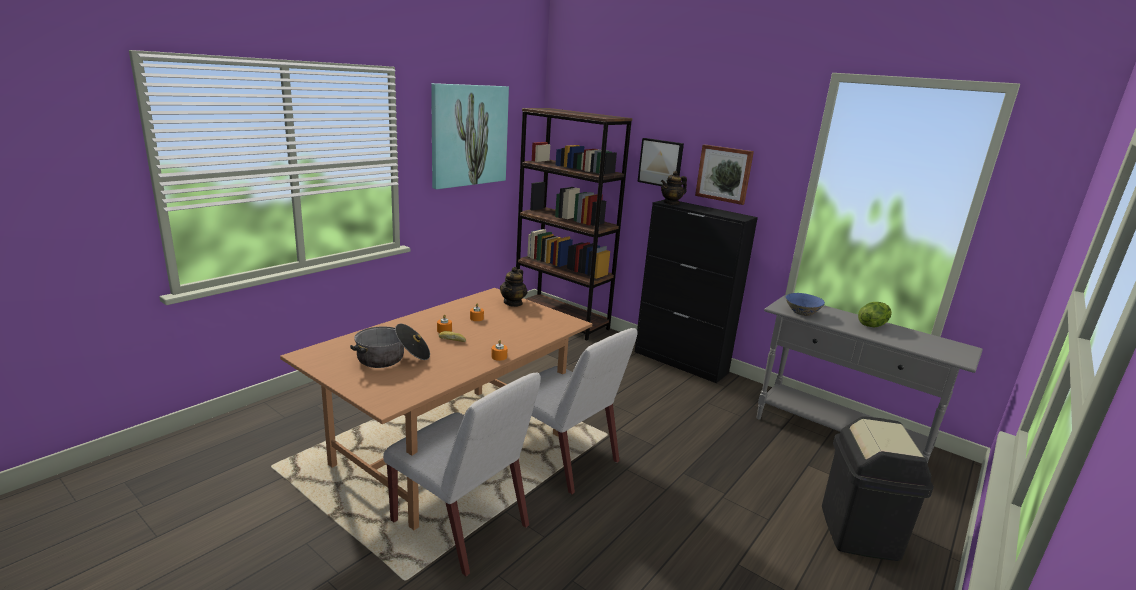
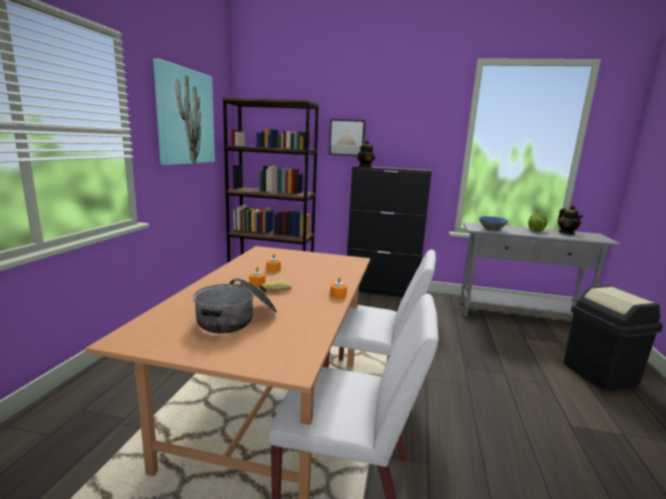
camera: 25 degrees left, 5 degrees down
(513, 303) = (288, 254): teapot -> teapot (566, 233)
(724, 174) = (401, 140): picture -> none

